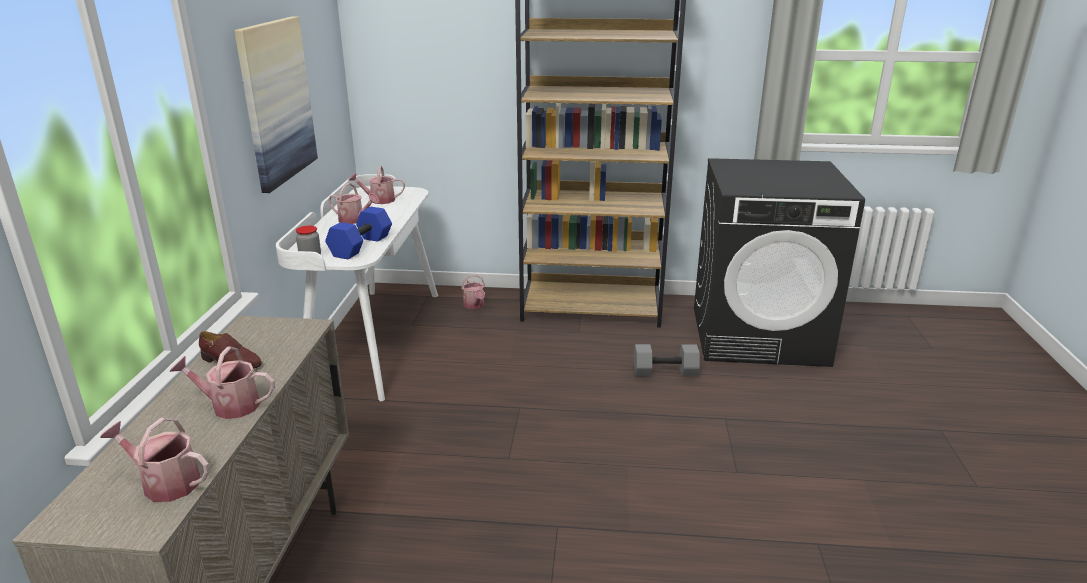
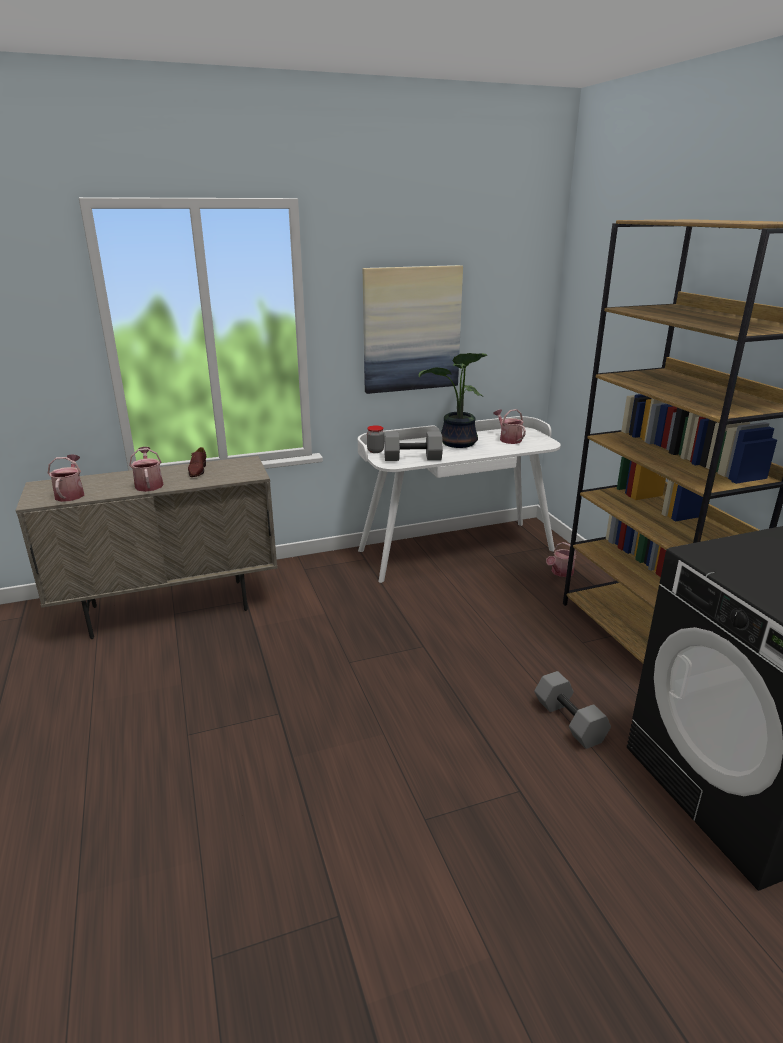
camera: 65 degrees right, 0 degrees up
(354, 220) = (457, 443): watering can -> potted plant
(361, 246) = (412, 458): blue dumbbell -> grey dumbbell

